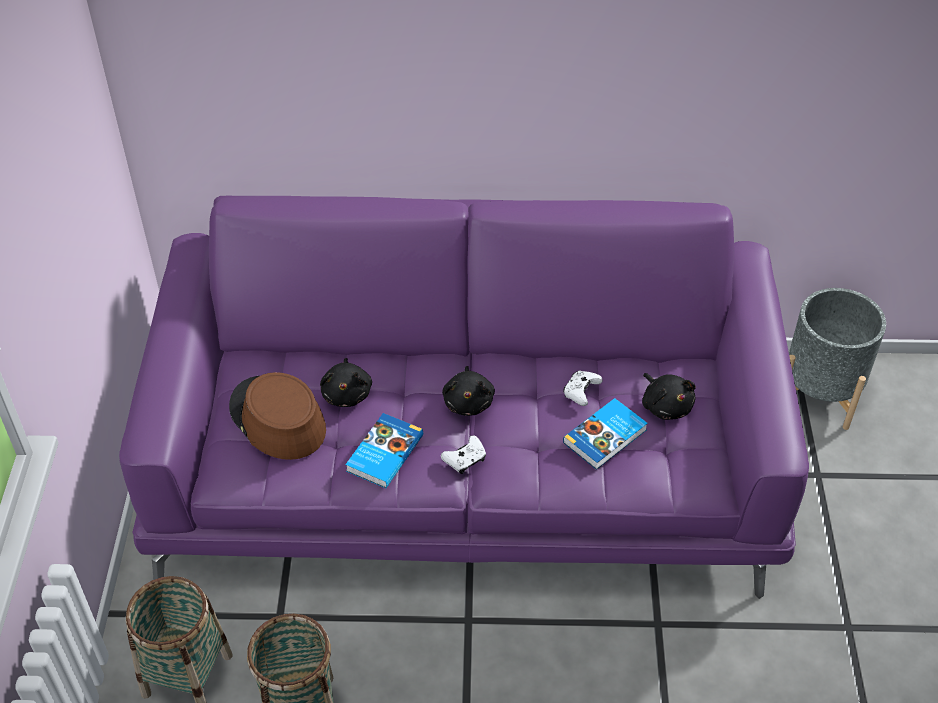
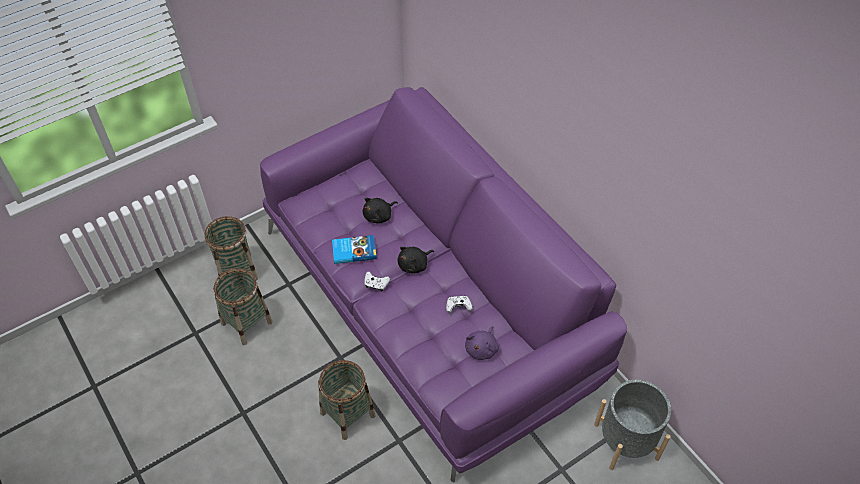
camera: 55 degrees right, 5 degrees up
(277, 419) = (341, 200): brown hat -> none
(571, 662) = (347, 414): none -> basket
(606, 437) = (437, 333): book -> none
(665, 405) = (482, 348): black plush toy -> purple plush toy

